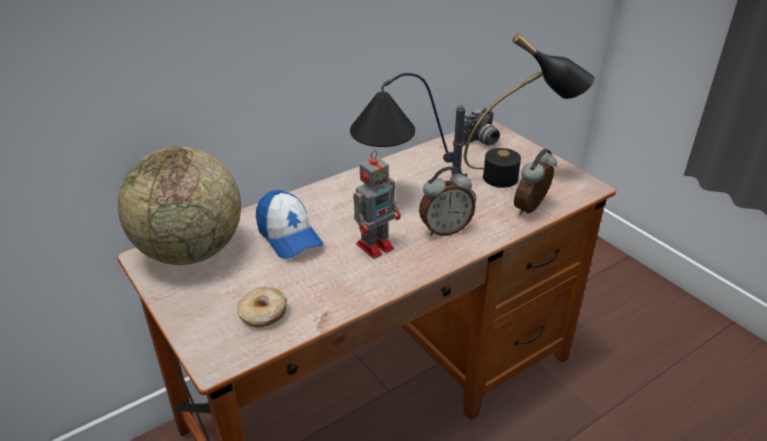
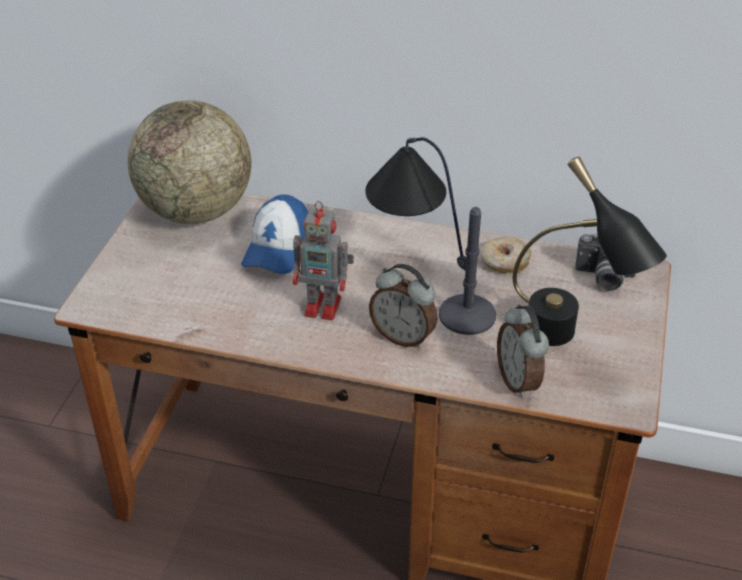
camera: 50 degrees right, 5 degrees up
(263, 314) = (163, 296): donut -> donut (504, 262)
(532, 209) = (519, 381): alarm clock -> alarm clock turned 105 degrees counterclockwise

